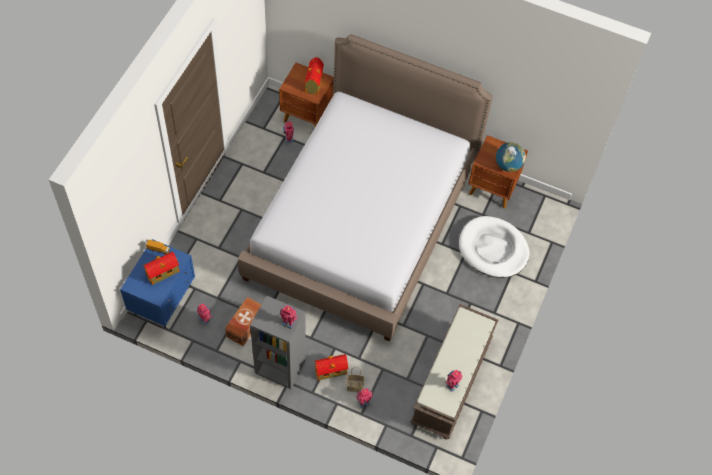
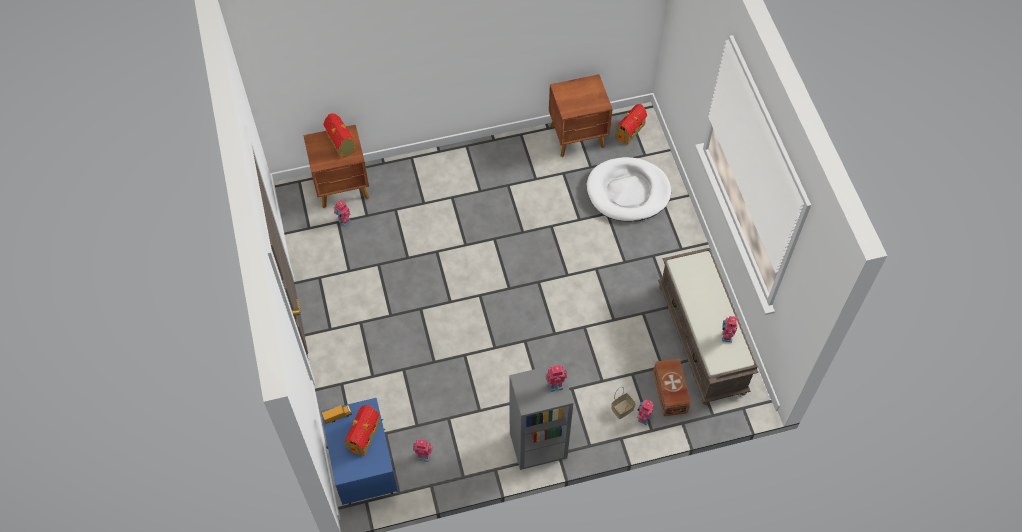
camera: 35 degrees left, 0 degrees up
(244, 326) = (468, 432): brown storage box -> brown storage box (669, 393)
(331, 370) = (588, 411): toy house -> toy house (630, 130)
(362, 221) = (487, 251): bed -> none
(508, 165) = (594, 99): globe -> none

